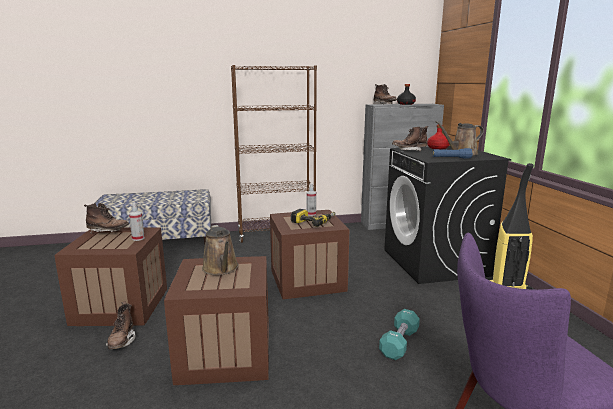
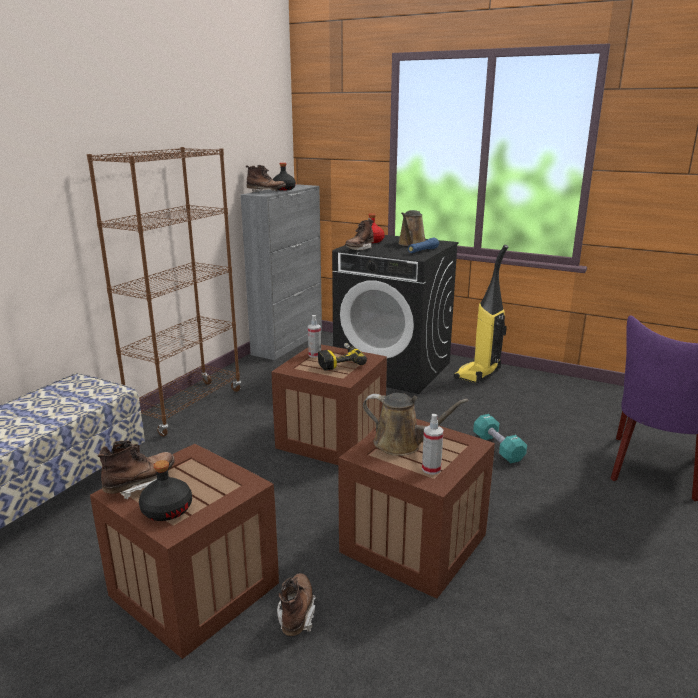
camera: 50 degrees left, 5 degrees up
(88, 243) = (166, 510): none -> black bottle
(122, 341) = (296, 614): brown boot -> brown boot turned 120 degrees counterclockwise
(138, 238) = (216, 468): spray bottle -> spray bottle (431, 469)

